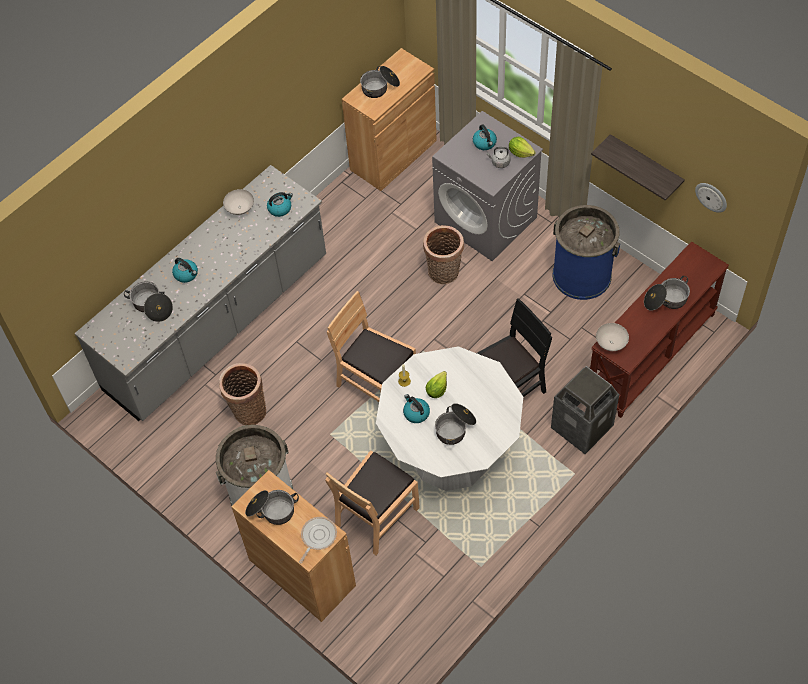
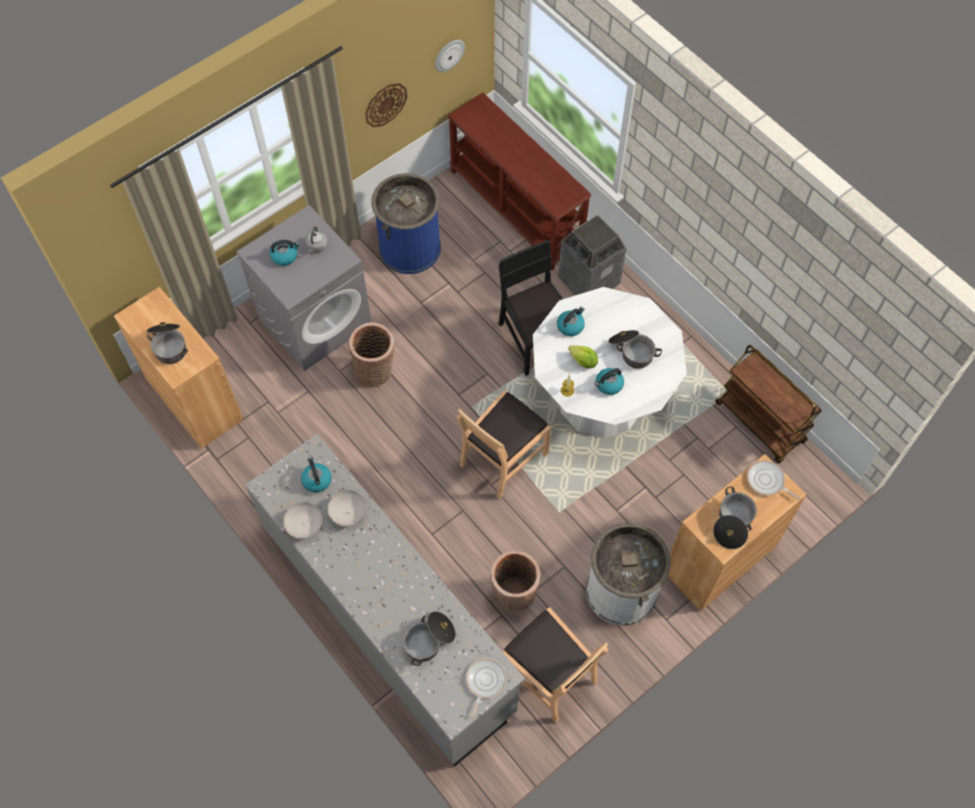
camera: 85 degrees left, 5 degrees up
(120, 348) = (484, 682): none -> frying pan
(186, 274) = (390, 596): kettle -> kettle (570, 326)
(376, 516) = (663, 479): brown chair -> brown chair (549, 675)
(452, 599) = (761, 422): none -> brown cart
(520, 152) = (308, 225): lettuce -> none
(611, 343) = (555, 201): white bowl -> white bowl (348, 513)
(645, 165) = (385, 104): shelf -> wall clock
(666, 300) = (513, 148): cooking pot -> none

